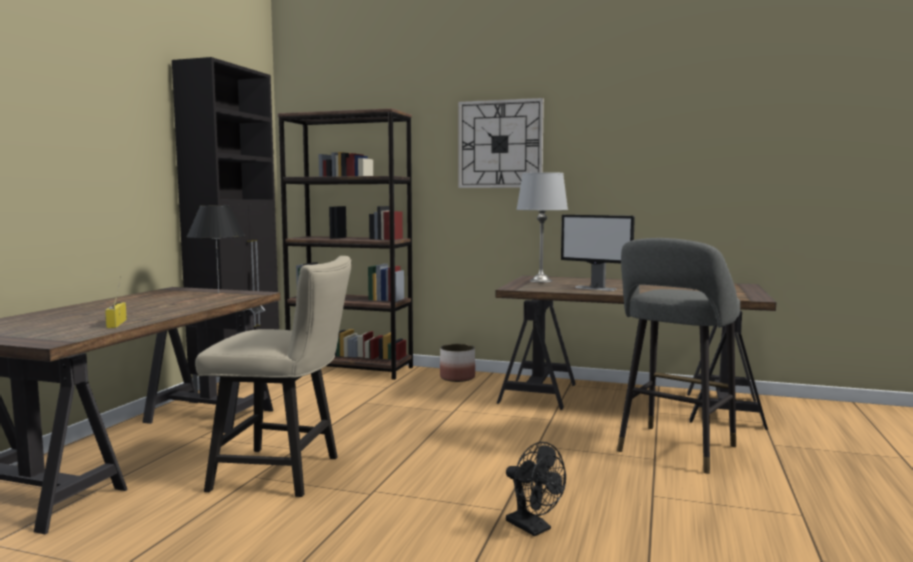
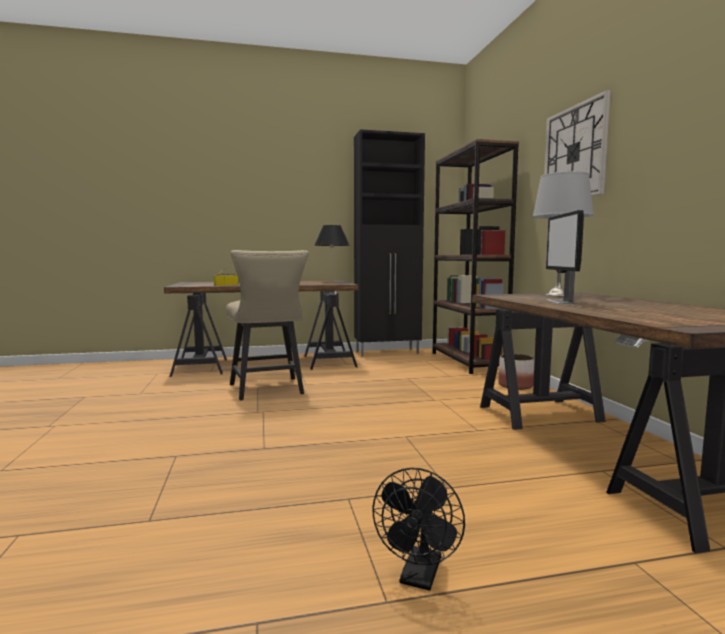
camera: 60 degrees right, 0 degrees up
(533, 528) = (239, 463): black fan -> black fan (419, 577)
(674, 451) = (488, 494): grey stool -> none

